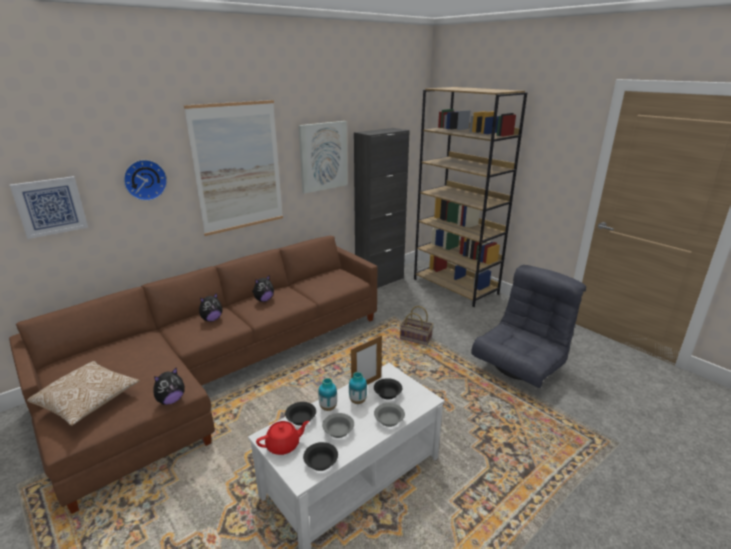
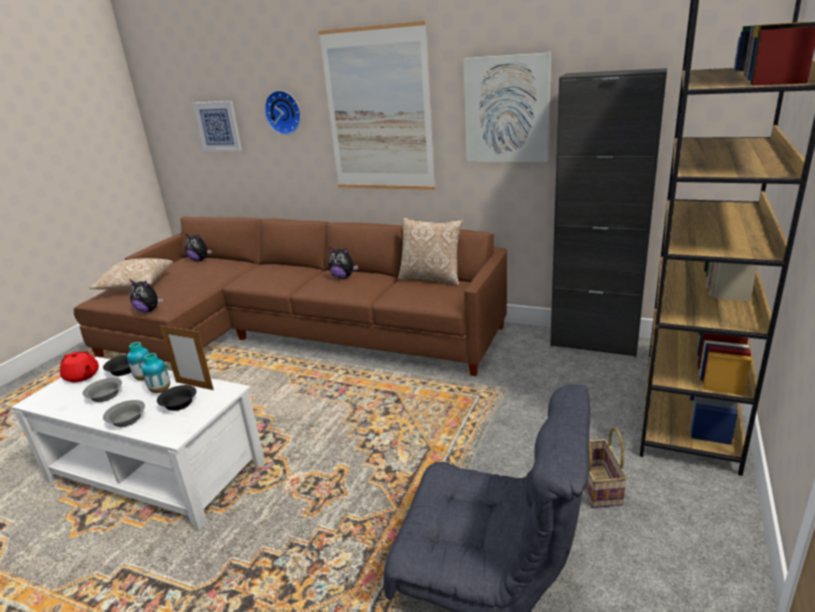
camera: 65 degrees right, 0 degrees up
(212, 319) = (284, 273): plush toy -> plush toy (200, 260)
(314, 276) = (431, 278): none -> pillow
(320, 462) = (56, 402): black bowl -> none
(416, 338) = (465, 427): basket -> basket (599, 487)

